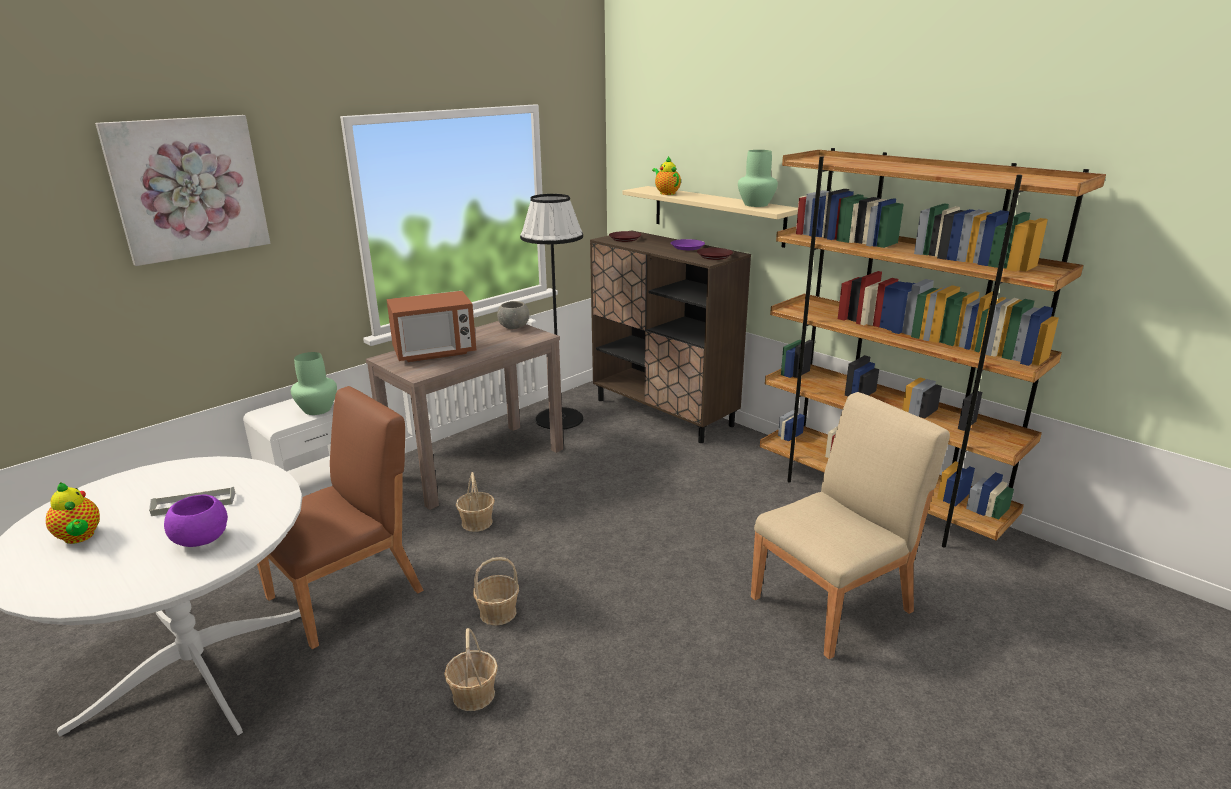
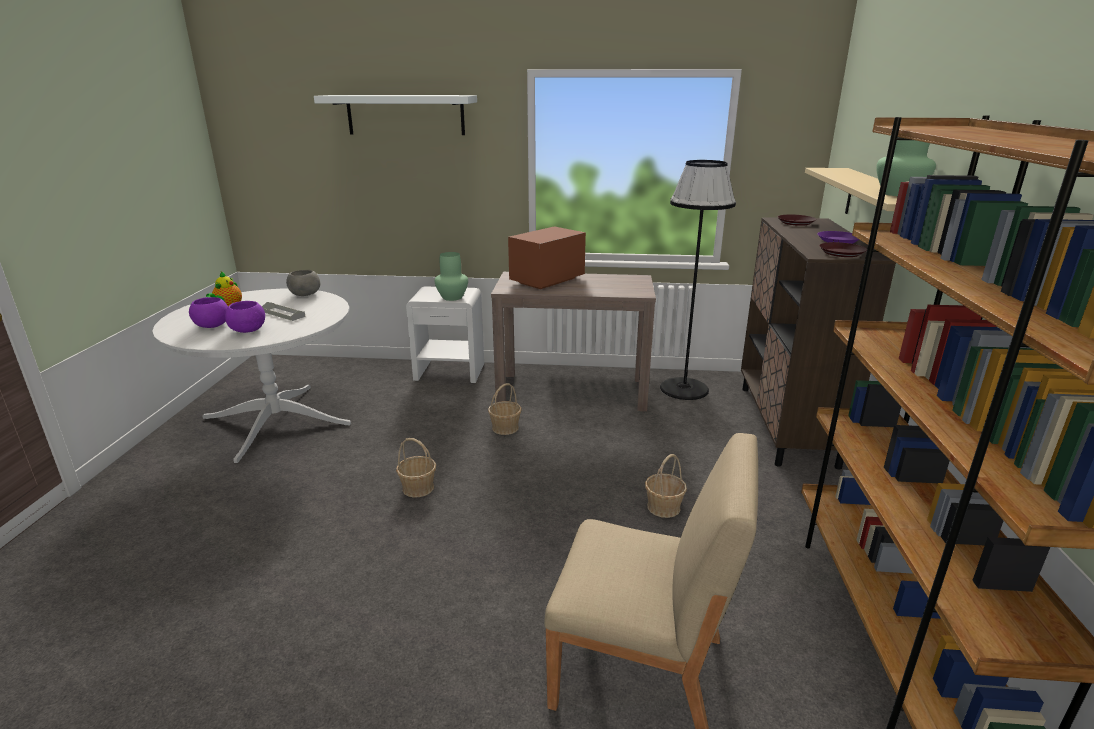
camera: 50 degrees right, 0 degrees up
(125, 563) = (212, 326): none -> purple bowl
(188, 188) = (405, 115): picture -> white shelf
(347, 593) = (380, 426): brown chair -> none
(434, 352) = (547, 280): microwave -> microwave turned 105 degrees clockwise
(473, 695) = (327, 522): basket -> basket (663, 507)
(514, 327) = (637, 282): grey bowl -> grey bowl (305, 295)
(666, 193) = (838, 174): teapot -> none

